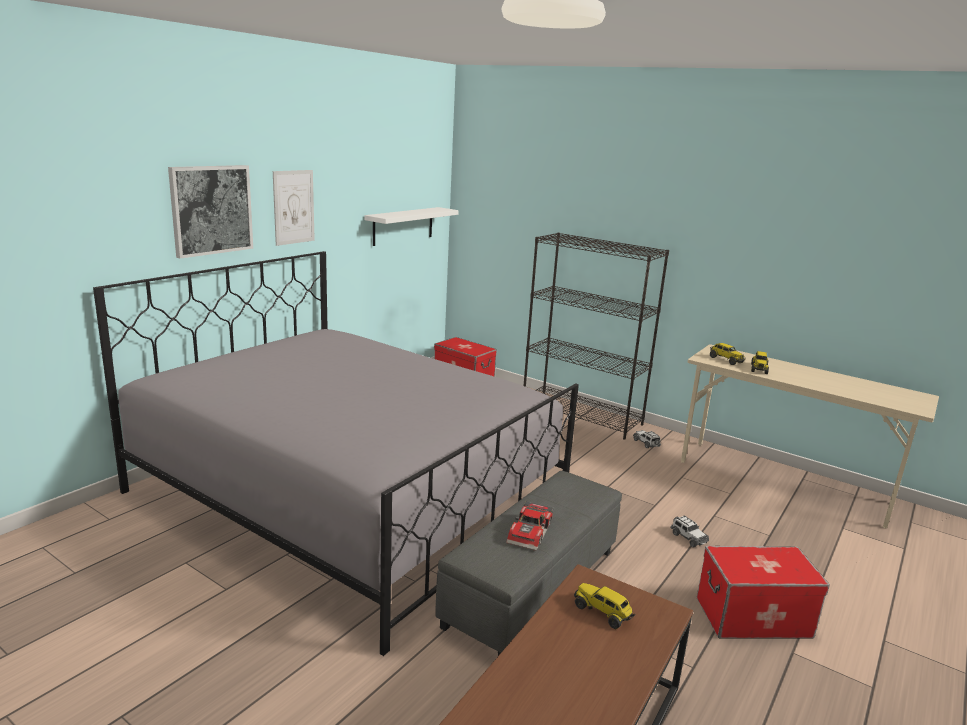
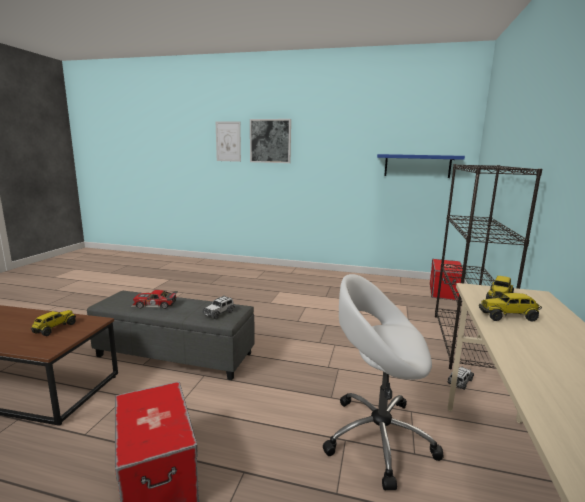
camera: 70 degrees right, 5 degrees down
(293, 207) = (321, 144): picture -> picture (228, 141)
(346, 498) = (242, 293): grey bed -> none
(403, 226) = (417, 166): white shelf -> blue shelf
(688, 538) = (283, 422): toy car -> toy car (219, 313)
(711, 501) = (376, 437): none -> white office chair

